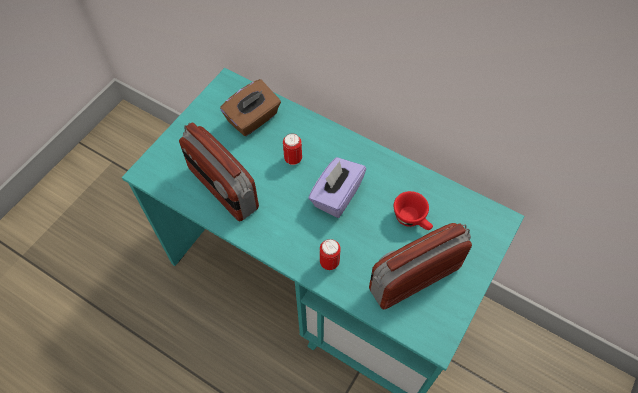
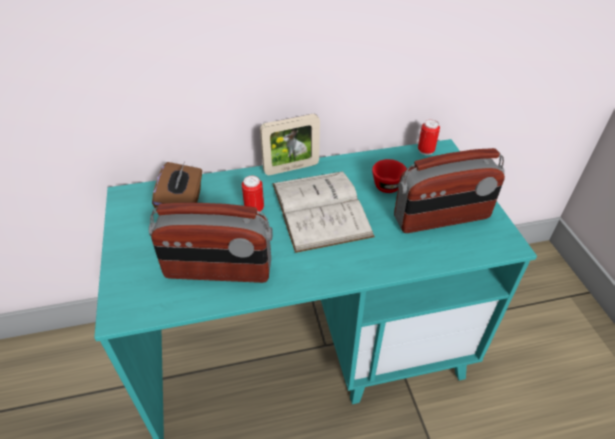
camera: 45 degrees left, 15 degrees down
(329, 262) = (375, 254): can -> can (425, 151)
(336, 196) = (320, 209): purple tissue box -> white book
(357, 143) = (291, 168): none -> picture frame
(414, 277) = (442, 218): radio -> radio turned 120 degrees counterclockwise

